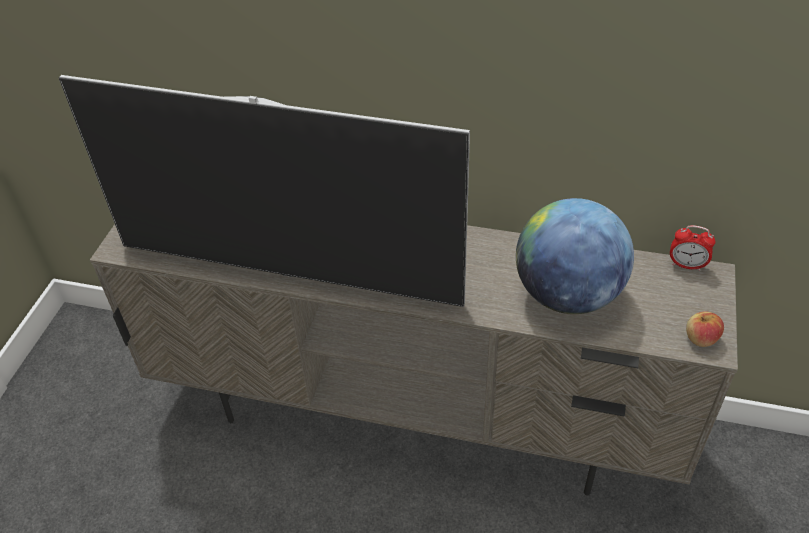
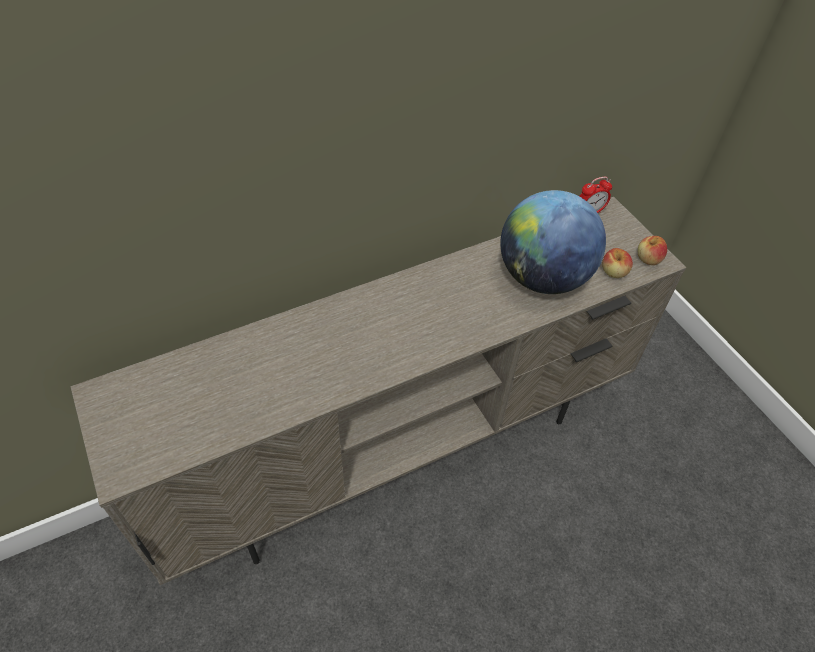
camera: 45 degrees left, 5 degrees up
(288, 273) = (319, 390): television -> none
(647, 329) = (614, 272): none -> apple

